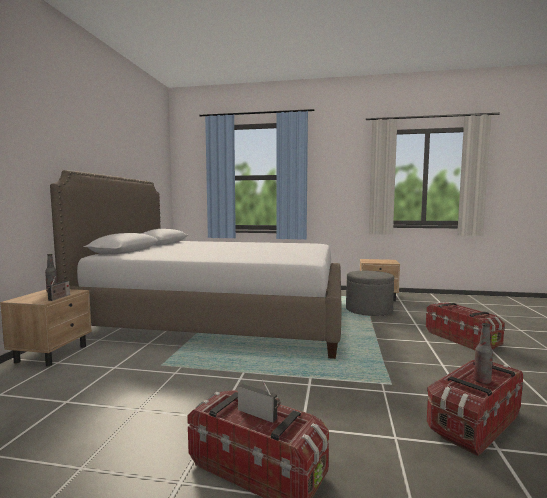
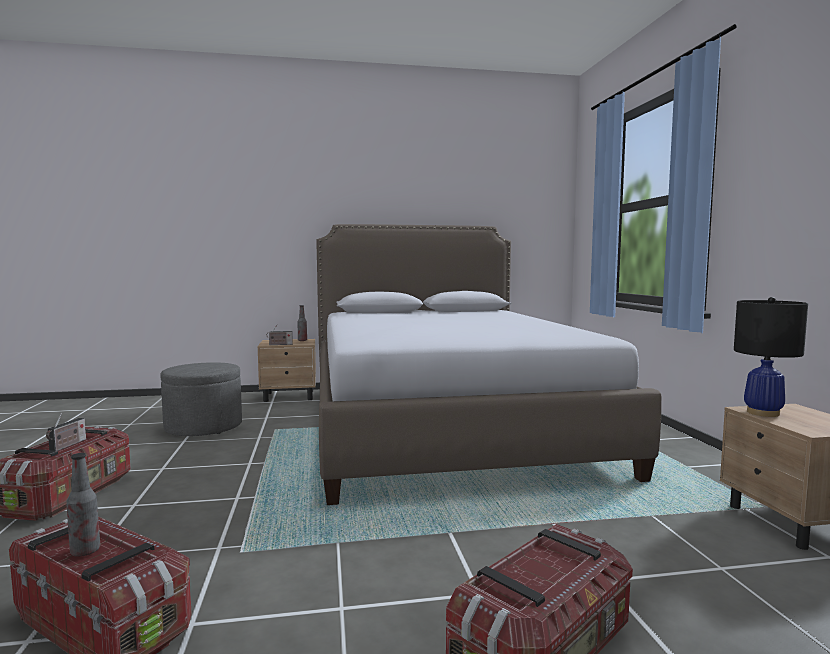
camera: 70 degrees right, 0 degrees up
(368, 310) = (641, 517): grey ottoman -> grey ottoman (203, 427)
(371, 262) = (762, 413): none -> black table lamp

